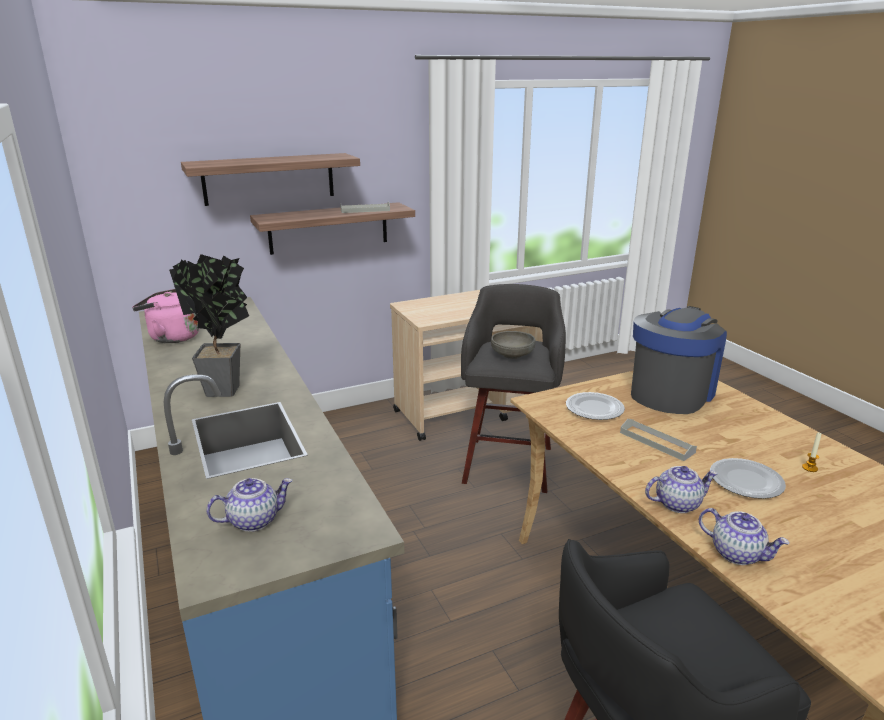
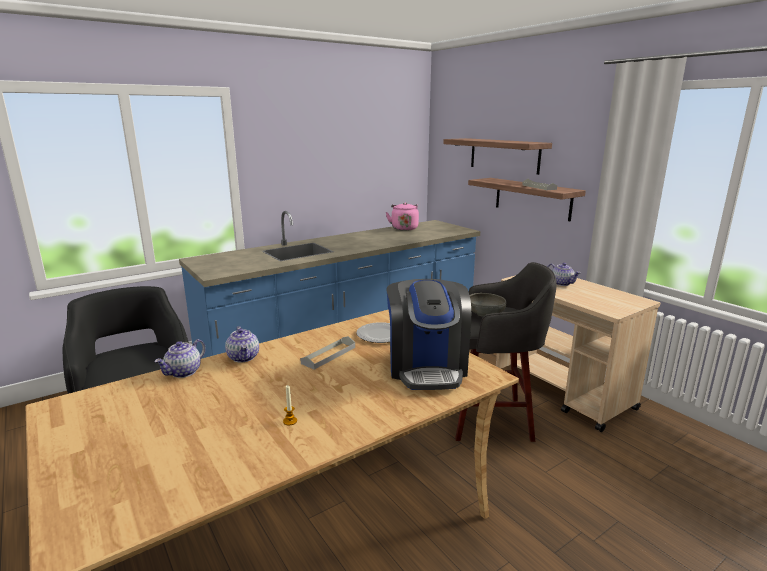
camera: 80 degrees right, 5 degrees down
(227, 392) = (342, 243): potted plant -> none
(254, 520) = (228, 260): teapot -> teapot (562, 283)
(671, 392) = (427, 367): coffee machine -> coffee machine turned 60 degrees clockwise
(745, 480) = (271, 386): plate -> none

